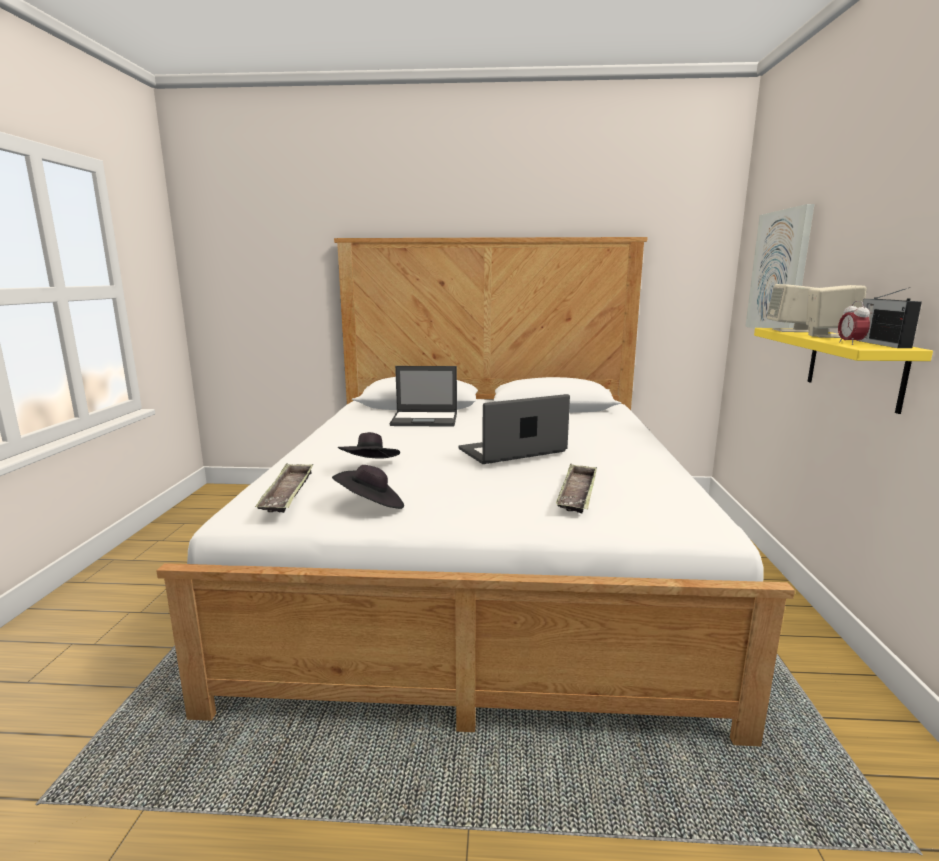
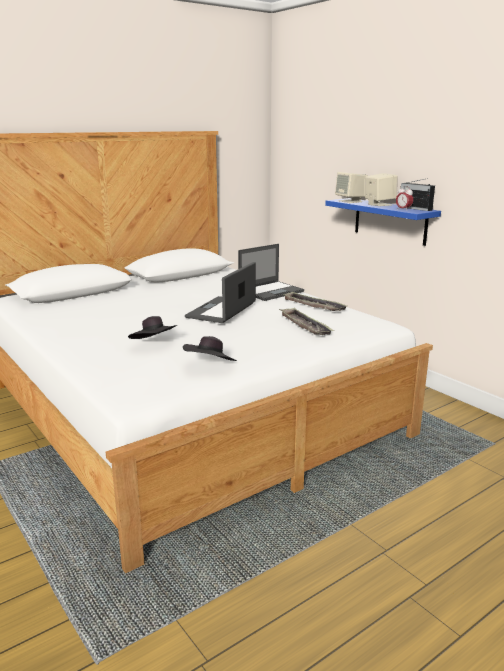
camera: 40 degrees left, 5 degrees up
(288, 493) = (141, 375): tray -> tray (313, 305)
(425, 419) = (106, 303): laptop -> laptop (271, 291)
(779, 272) = (317, 159): picture -> none
(854, 366) = (390, 221): yellow shelf -> blue shelf

